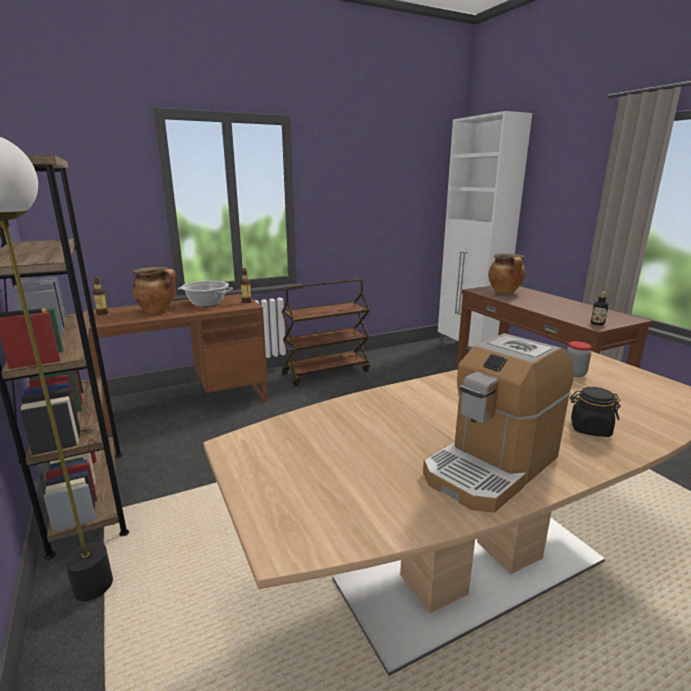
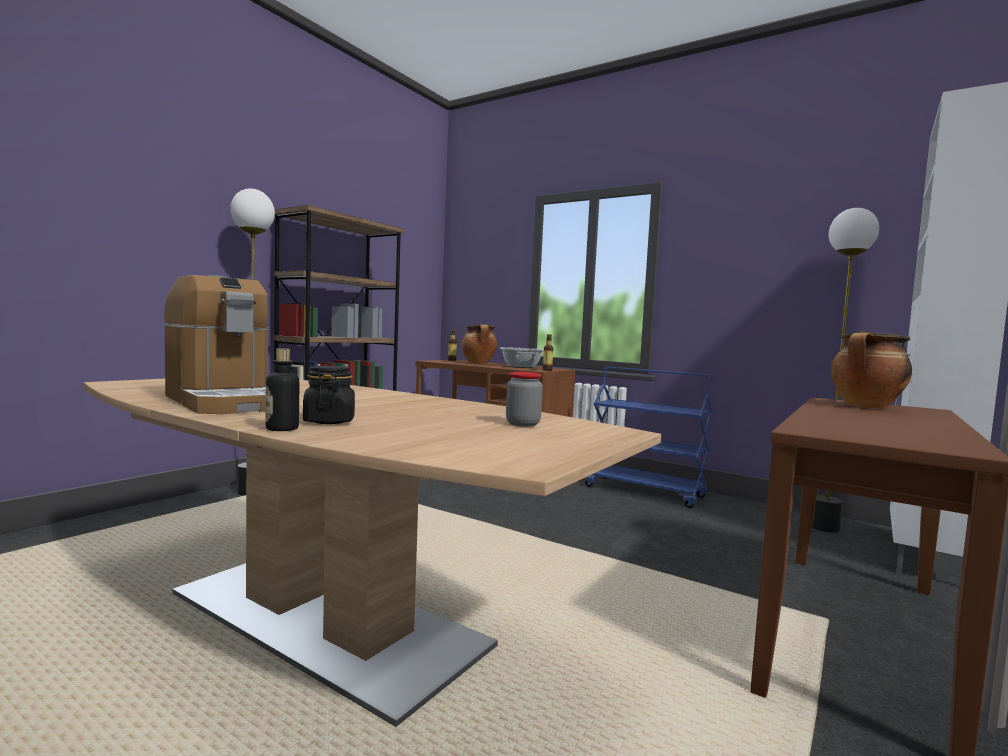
camera: 60 degrees right, 15 degrees down
(326, 372) = (646, 492): brown cart -> blue cart
(419, 352) = (824, 527): none -> floor lamp
(491, 465) = (225, 402): coffee machine -> coffee machine turned 150 degrees counterclockwise
(597, 323) = (826, 432): bottle -> bottle (282, 429)

